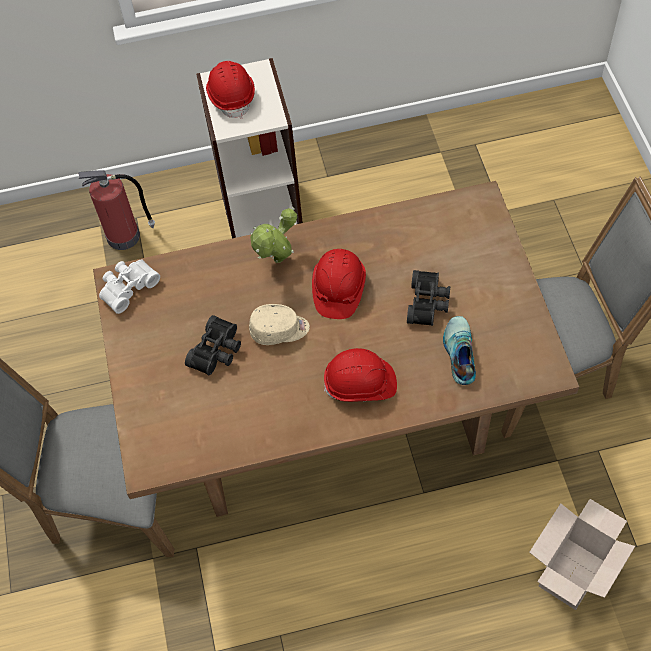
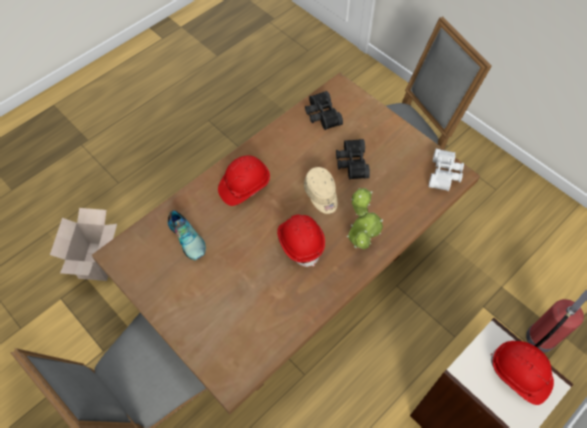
camera: 145 degrees right, 0 degrees up
(280, 330) = (321, 195): beige cap -> beige cap turned 75 degrees counterclockwise
(429, 303) = (228, 264): black binoculars -> black binoculars (321, 115)

